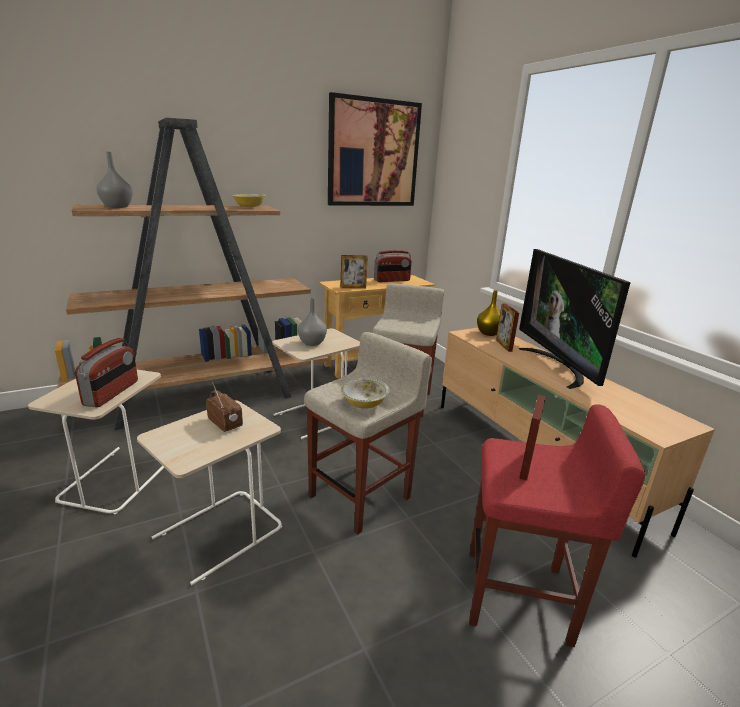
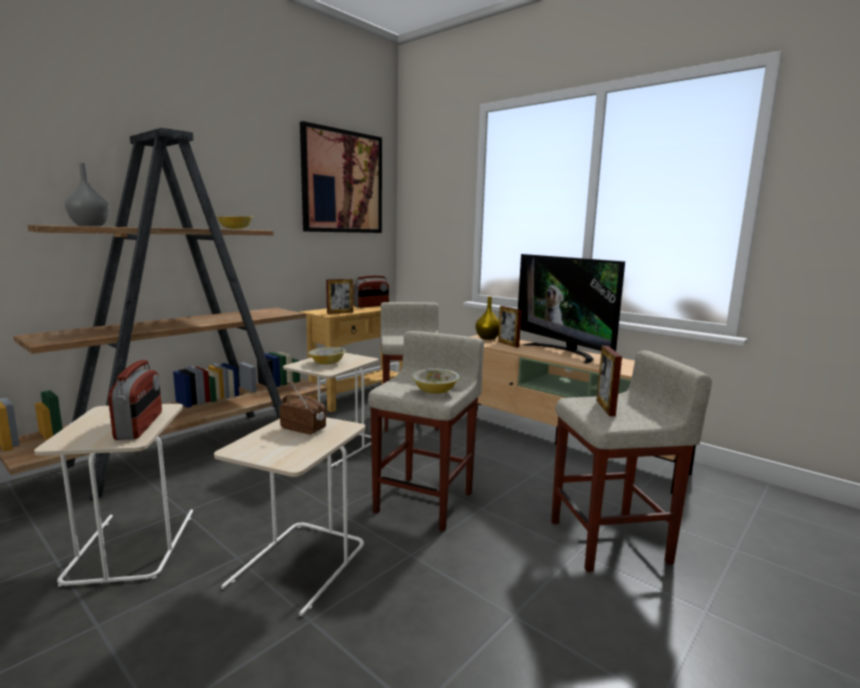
camera: 20 degrees left, 10 degrees down
(312, 343) = (327, 363): grey vase -> bowl
(519, 596) = (610, 541): red stool -> beige stool

